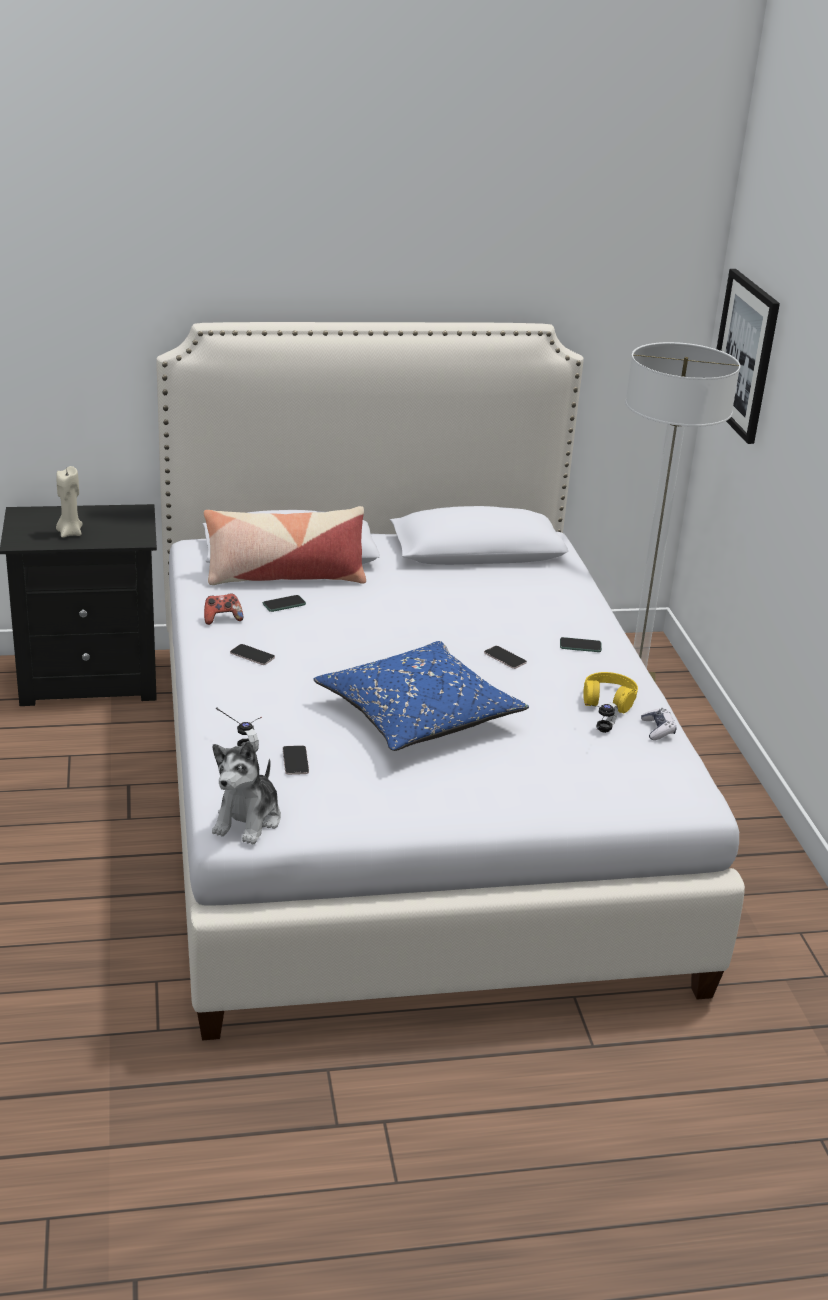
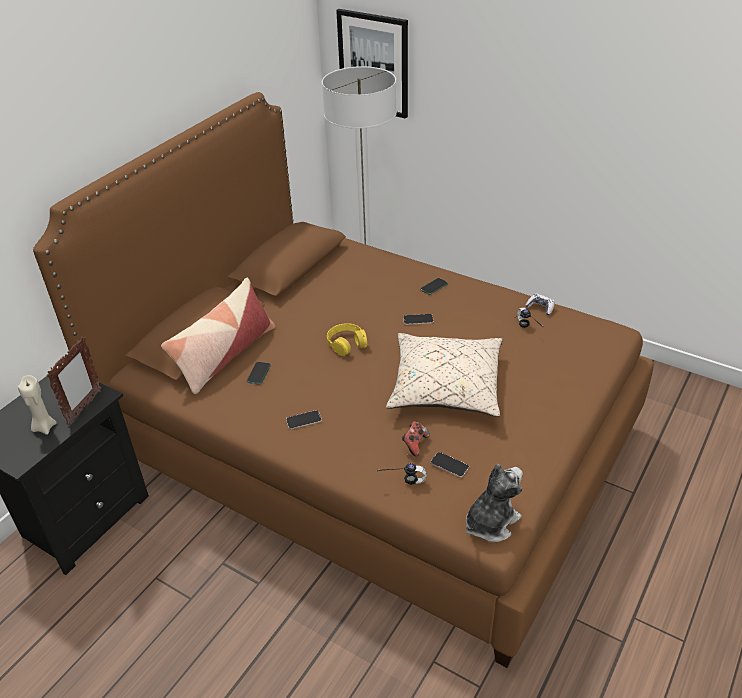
camera: 45 degrees left, 10 degrees up
(115, 538) = (84, 407): none -> picture frame
(222, 619) = (243, 410): game controller -> game controller (415, 444)
(248, 820) = (490, 522): plush toy -> plush toy turned 105 degrees counterclockwise
(402, 802) = (373, 443): white bed -> brown bed
(417, 716) = (445, 386): blue pillow -> beige pillow
(608, 699) = (496, 307): yellow headphones -> yellow headphones (347, 343)

